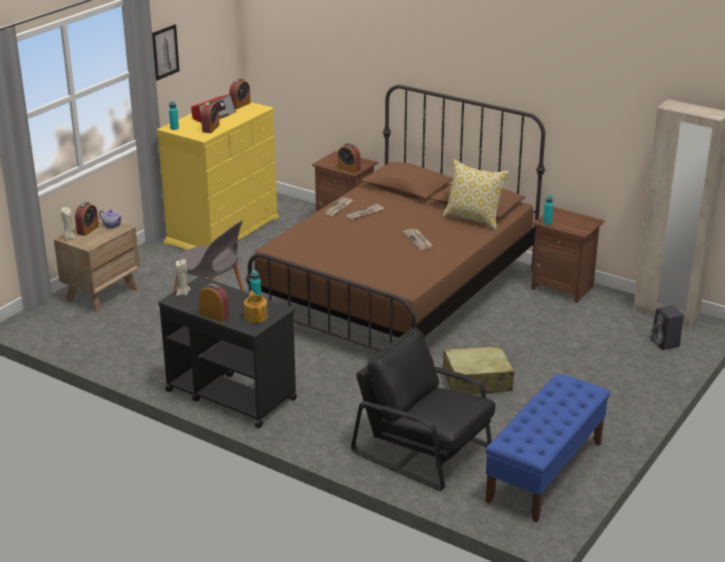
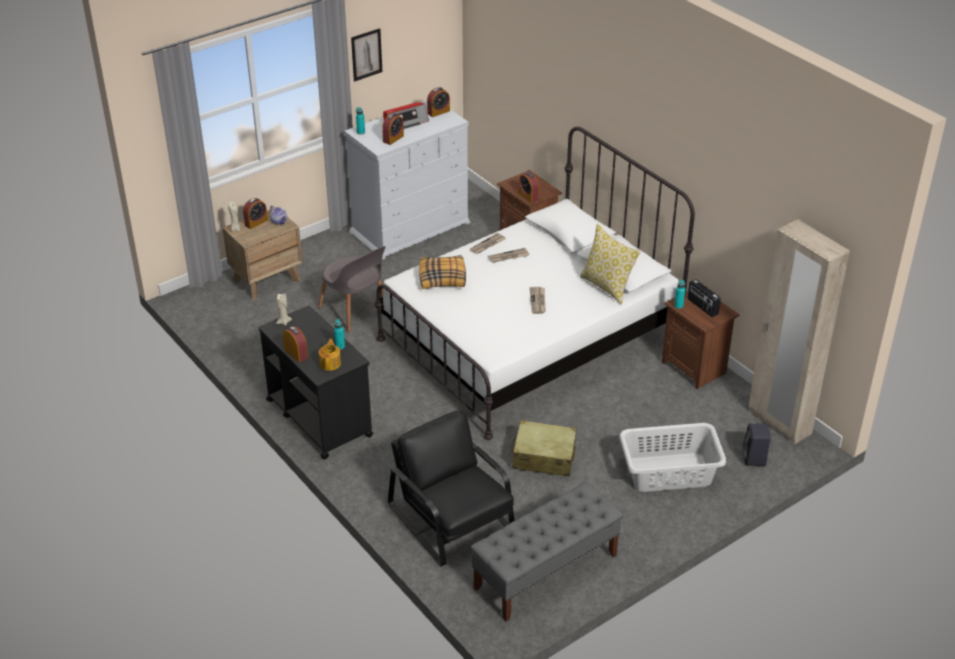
camera: 20 degrees right, 10 degrees up
(223, 230) = (410, 227): yellow dresser -> white dresser
(313, 238) = (443, 278): none -> pillow
(398, 294) = (529, 339): brown bed -> white bed
(545, 472) = (545, 572): blue bench -> grey bench
(568, 220) = (702, 307): none -> radio
(600, 369) = (669, 473): none -> grey laundry basket

